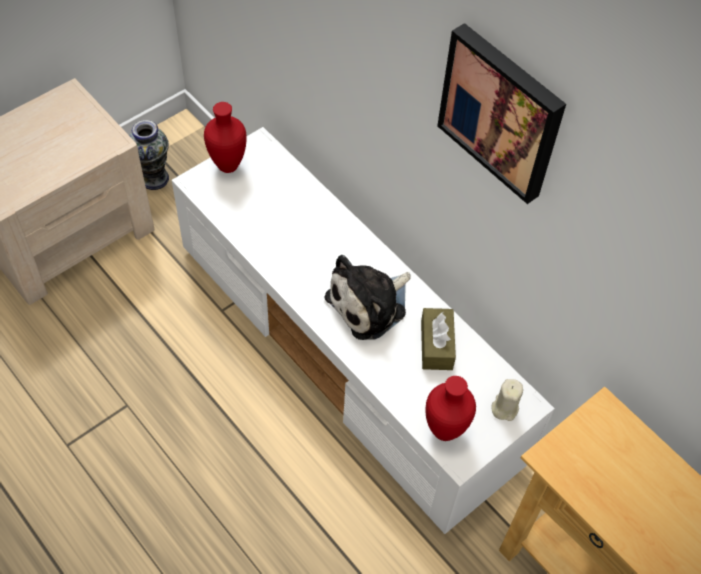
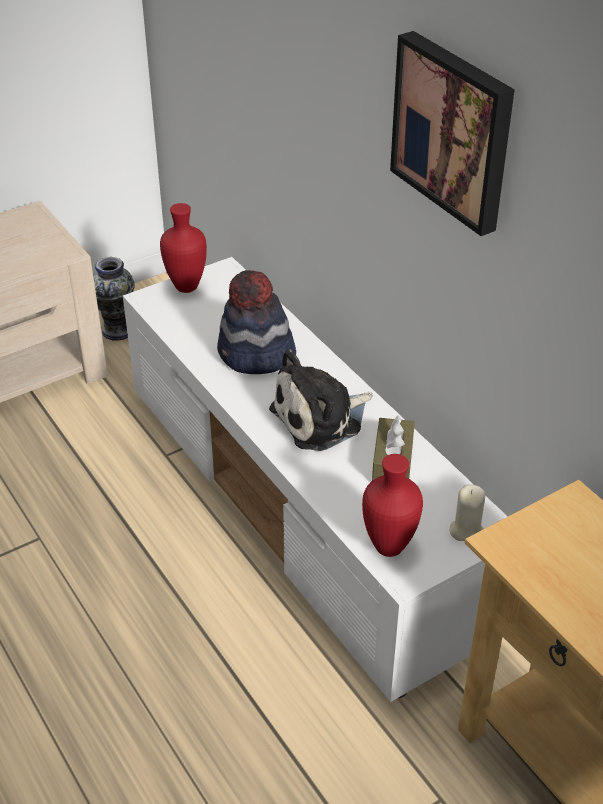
camera: 10 degrees right, 15 degrees down
(303, 239) = (256, 355): none -> hat

